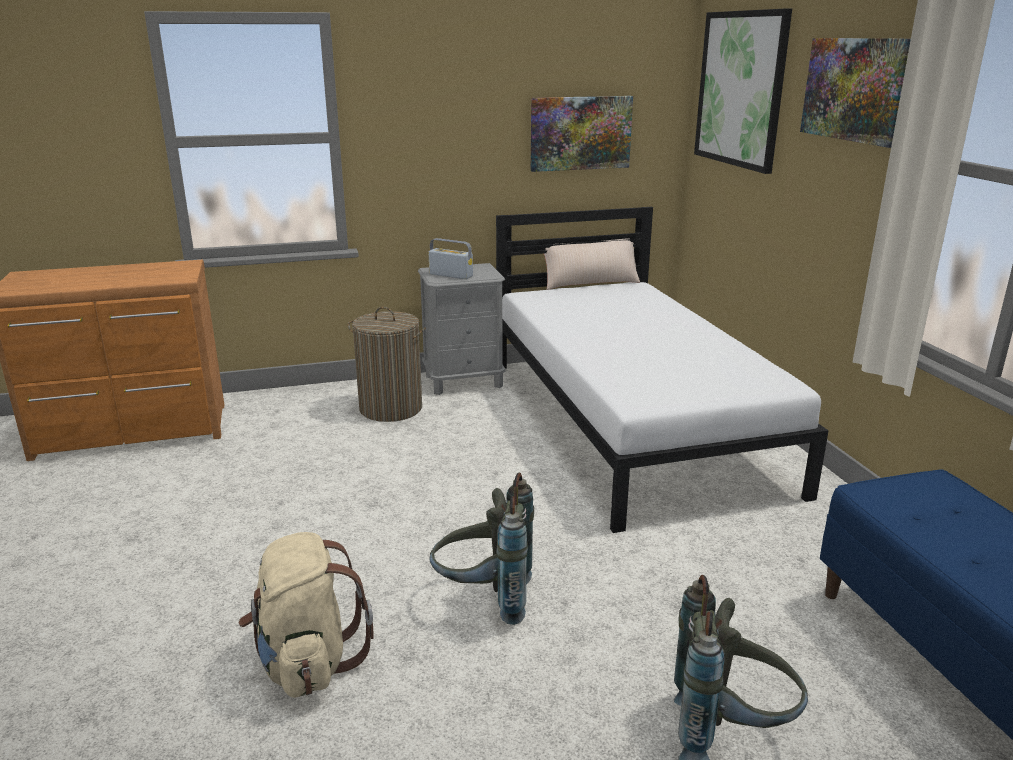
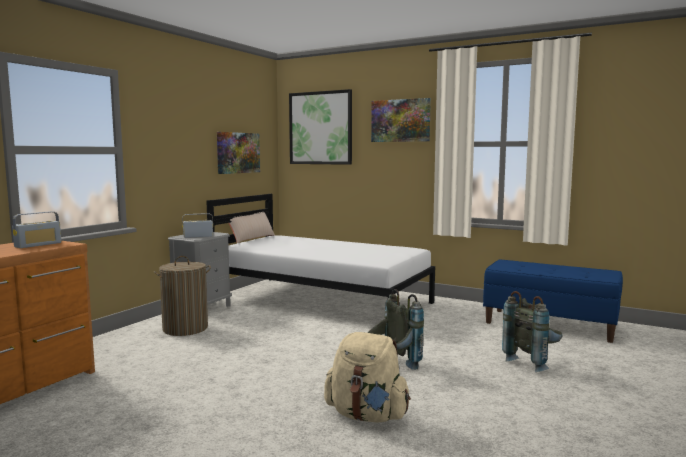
camera: 45 degrees left, 15 degrees down
(160, 273) = (38, 245): none -> radio

